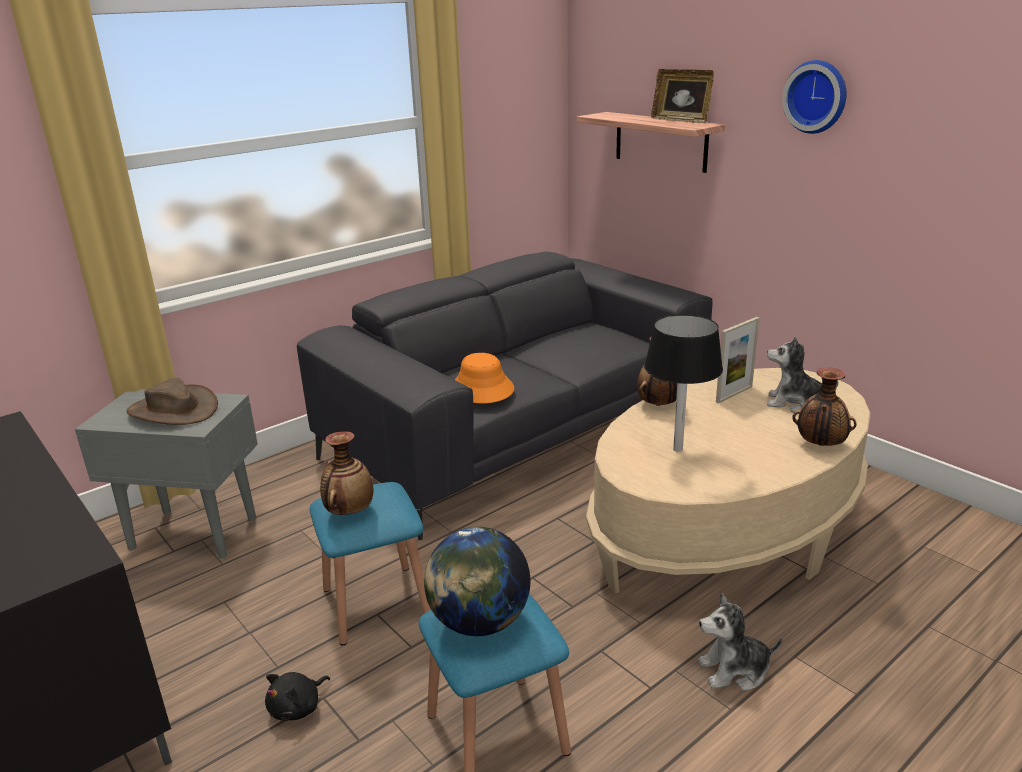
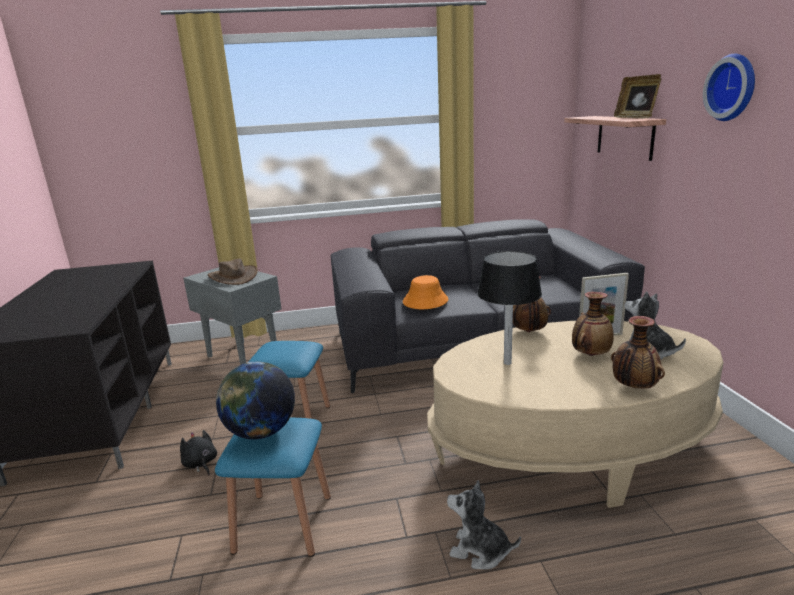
camera: 30 degrees right, 5 degrees down
(298, 707) = (200, 464): black plush toy -> black plush toy turned 75 degrees clockwise
(349, 512) = (270, 351): vase -> vase (590, 354)

